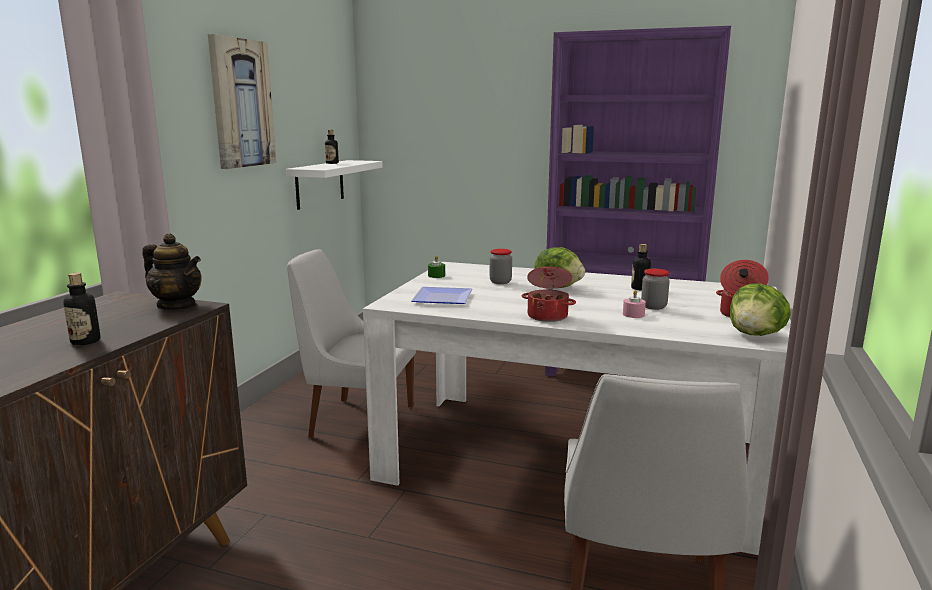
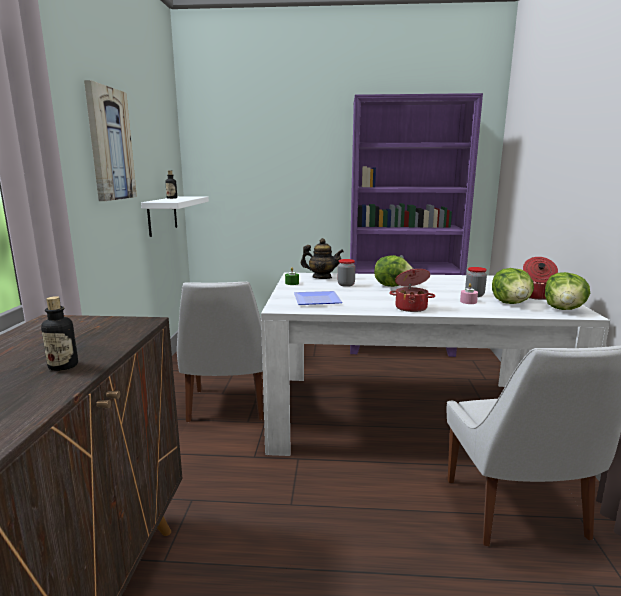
camera: 15 degrees left, 0 degrees up
(177, 306) = (121, 323): teapot -> teapot (322, 277)
(358, 421) = (228, 406): white chair -> white chair turned 90 degrees counterclockwise
(639, 288) = (449, 283): bottle -> none
(691, 321) = (511, 303): none -> lettuce

